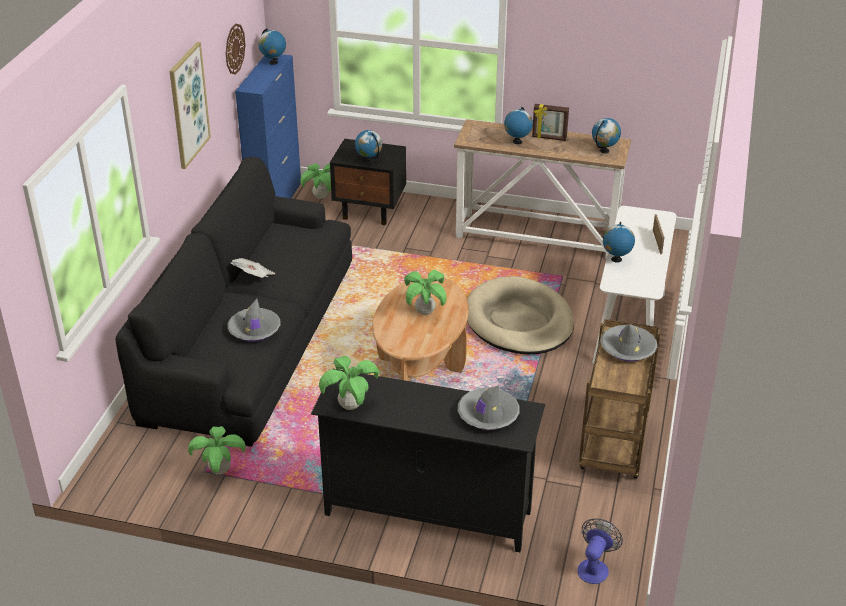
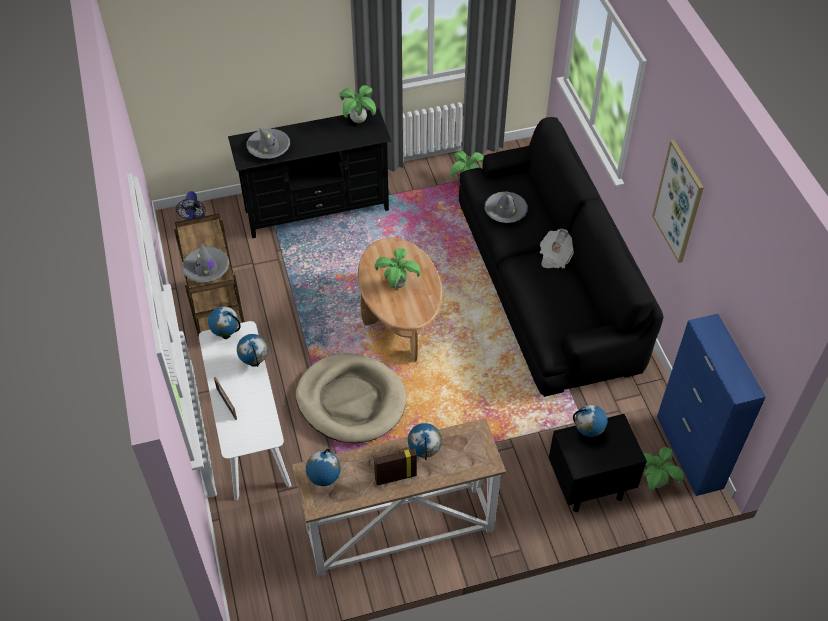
camera: 150 degrees right, 15 degrees up
(234, 49) = (736, 295): wall clock -> none
(273, 63) = (736, 379): globe -> globe (226, 335)

